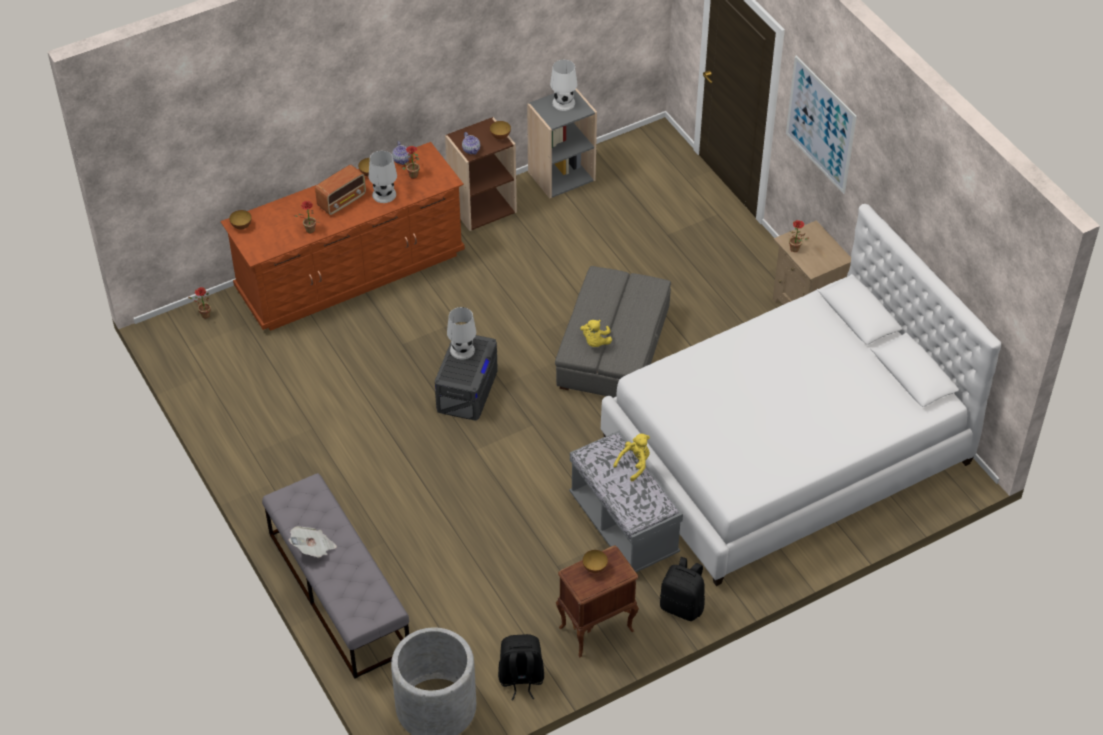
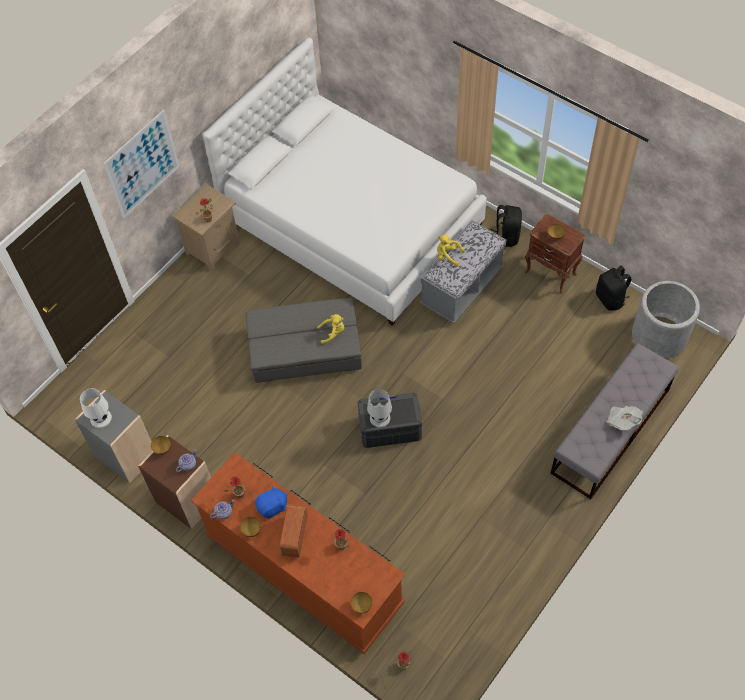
camera: 110 degrees left, 10 degrees up
(342, 201) = (295, 537): radio -> radio turned 105 degrees counterclockwise
(384, 194) = (272, 507): white table lamp -> blue plush toy

